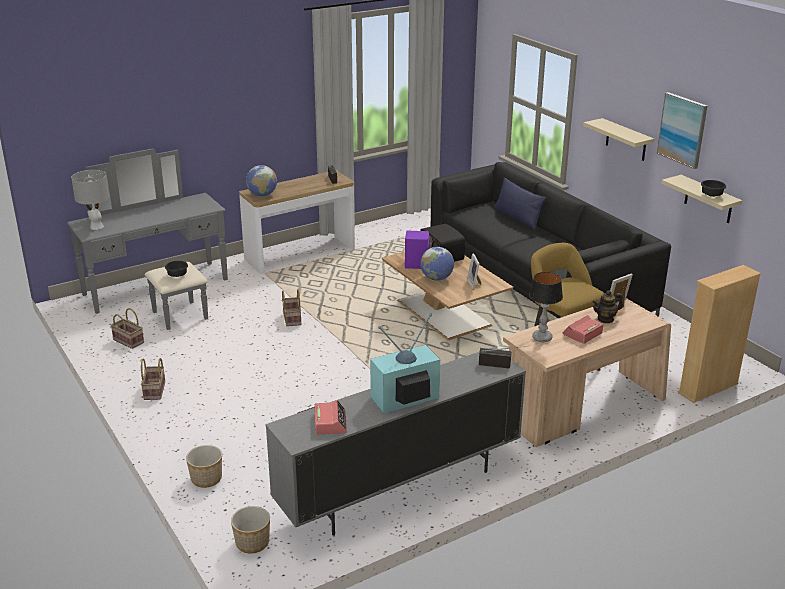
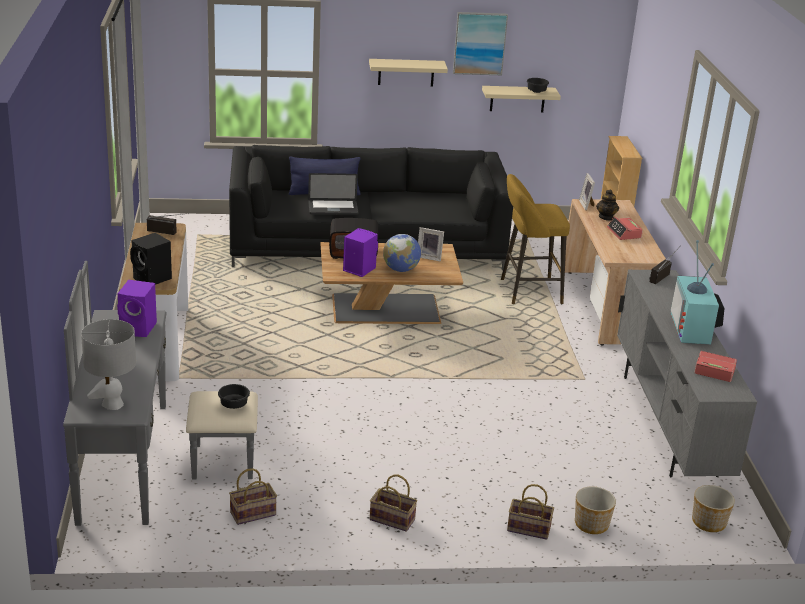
camera: 65 degrees left, 0 degrees up
(193, 209) = (139, 328): none -> purple speaker
(262, 195) = (152, 279): globe -> black speaker
(291, 318) = (310, 392): basket -> basket (527, 529)
(493, 227) = (333, 208): none -> laptop
(542, 337) = (619, 249): table lamp -> none

